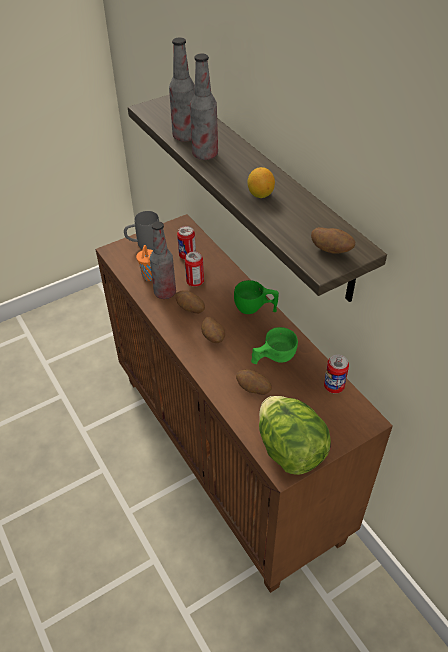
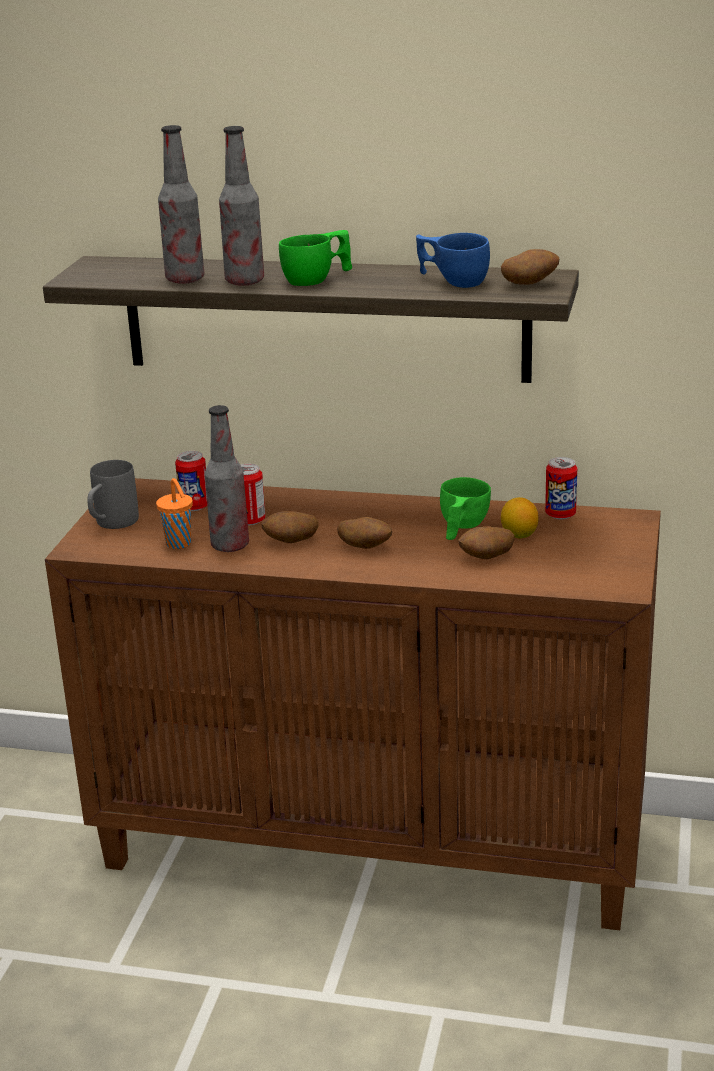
camera: 45 degrees left, 20 degrees down
(255, 309) = (367, 506): green cup -> green cup (318, 279)
(260, 194) = (376, 281): lemon -> lemon (519, 535)
(290, 450) = (605, 574): lettuce -> none
(298, 219) = (452, 281): none -> blue cup

